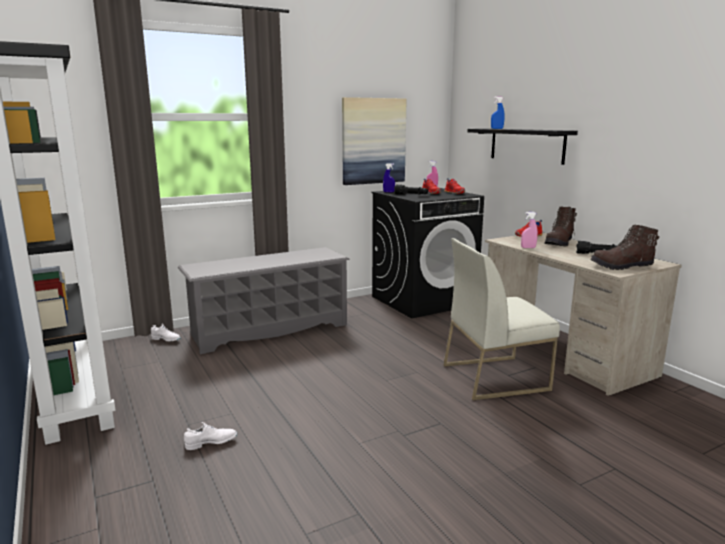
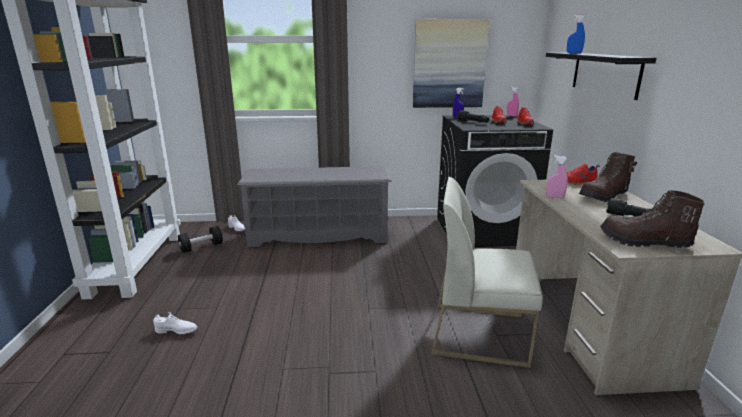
camera: 25 degrees right, 5 degrees up
(143, 364) = (201, 247): none -> black dumbbell

